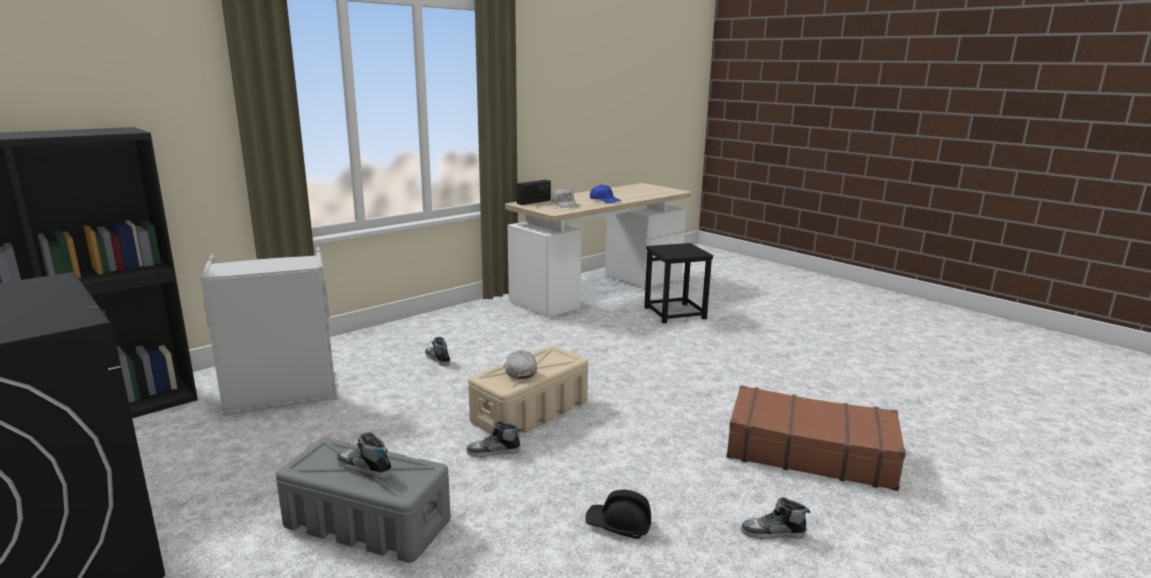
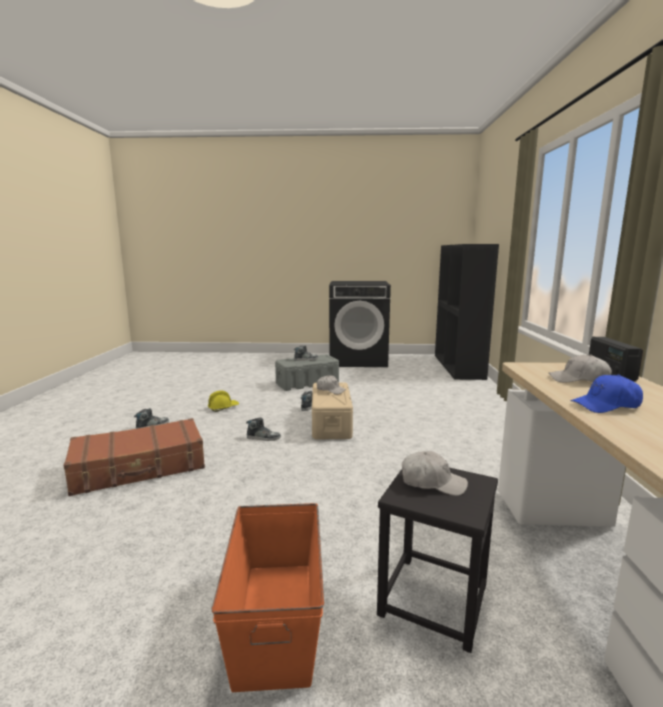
camera: 135 degrees right, 5 degrees down
(281, 396) = (438, 389): grey laundry basket -> none
(437, 359) = (444, 425): shoe -> shoe (263, 438)
(619, 525) = (223, 408): black hard hat -> yellow hard hat
(678, 251) = (432, 482): none -> white cap
(754, 333) = (275, 619): none -> orange storage box

